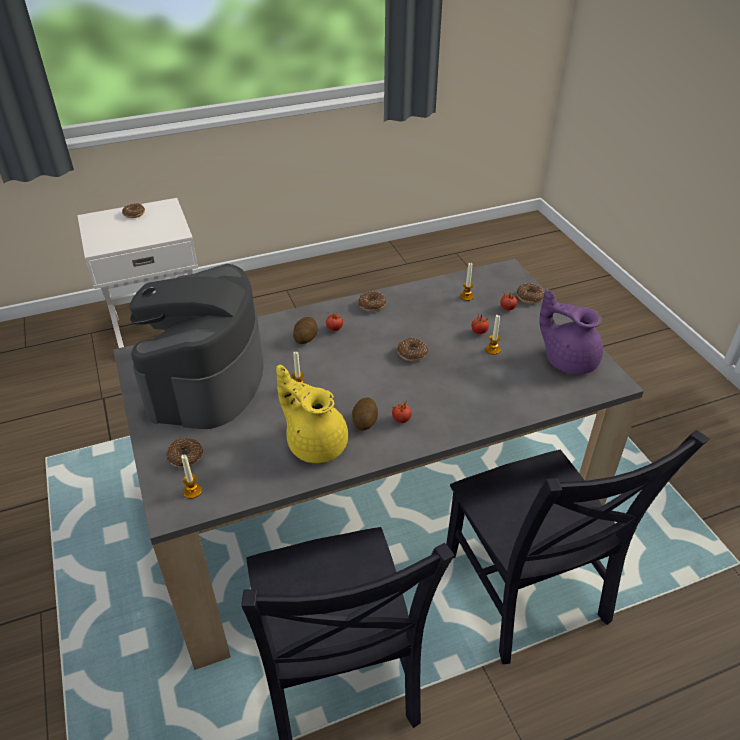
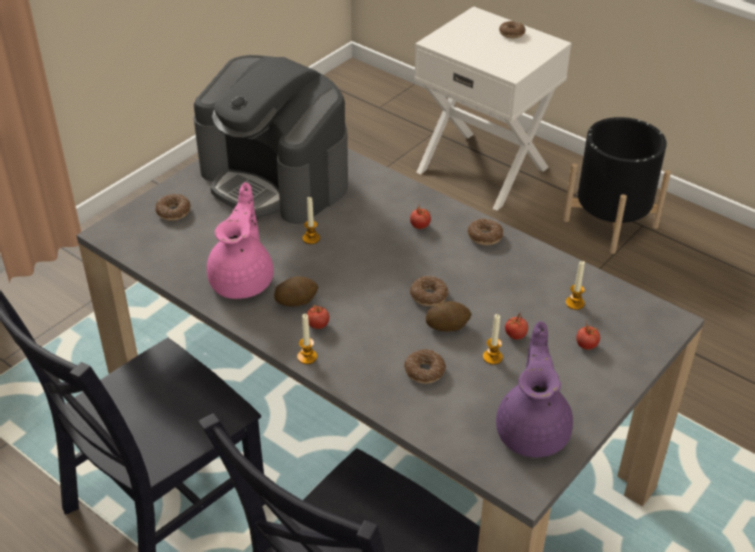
camera: 60 degrees right, 0 degrees up
(192, 491) = (137, 234): candle -> candle (307, 357)
(205, 379) = (276, 179): coffee machine -> coffee machine turned 120 degrees counterclockwise
(271, 301) = (610, 223): none -> black planter
(305, 337) = (388, 213): potato -> potato (447, 325)
(315, 443) = (243, 280): yellow teapot -> pink teapot
(529, 297) = (629, 358): donut -> donut (424, 371)

